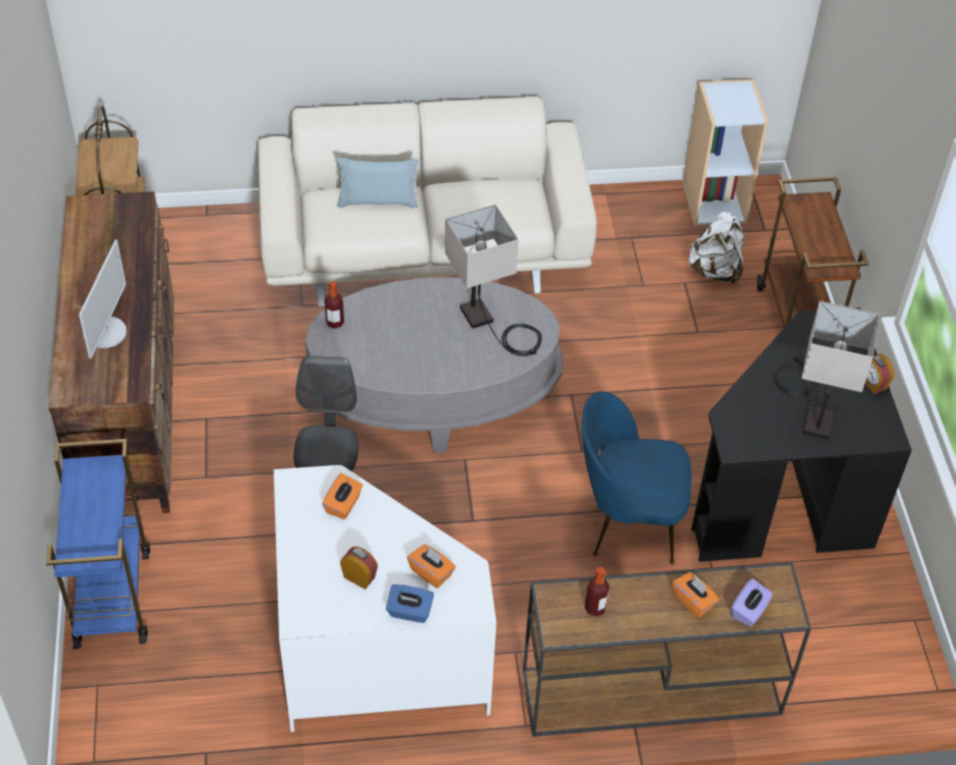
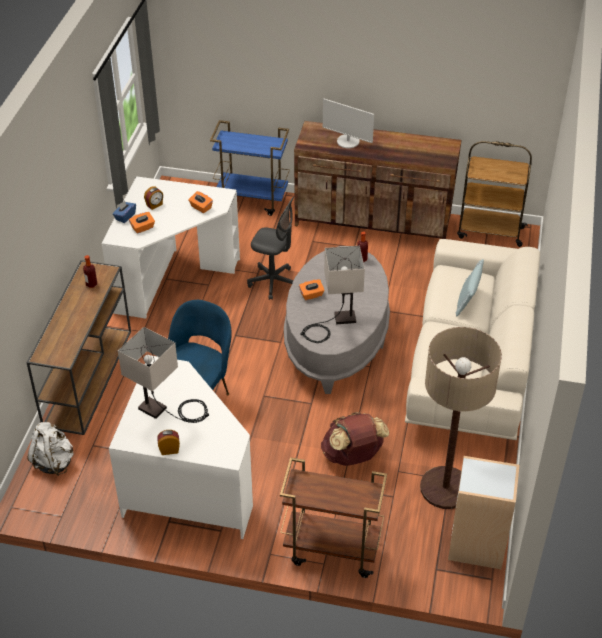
camera: 110 degrees right, 5 degrees down
(642, 332) = (352, 456): none -> brown backpack
(646, 239) = (445, 488): none -> floor lamp
(693, 601) = (72, 321): orange tissue box -> orange tissue box (311, 295)
(715, 270) = (400, 519): white backpack -> white backpack (54, 462)
(749, 611) = (52, 341): purple tissue box -> none
(784, 491) = (187, 486): black desk -> white desk

